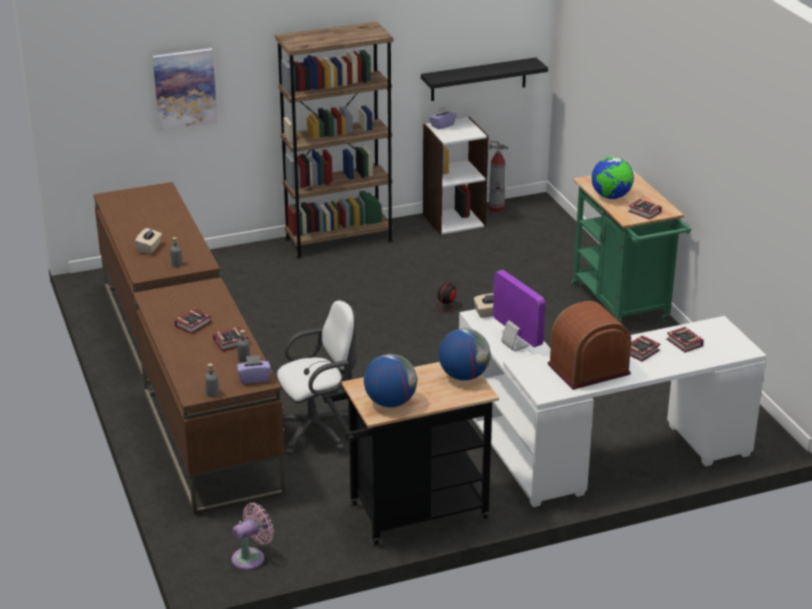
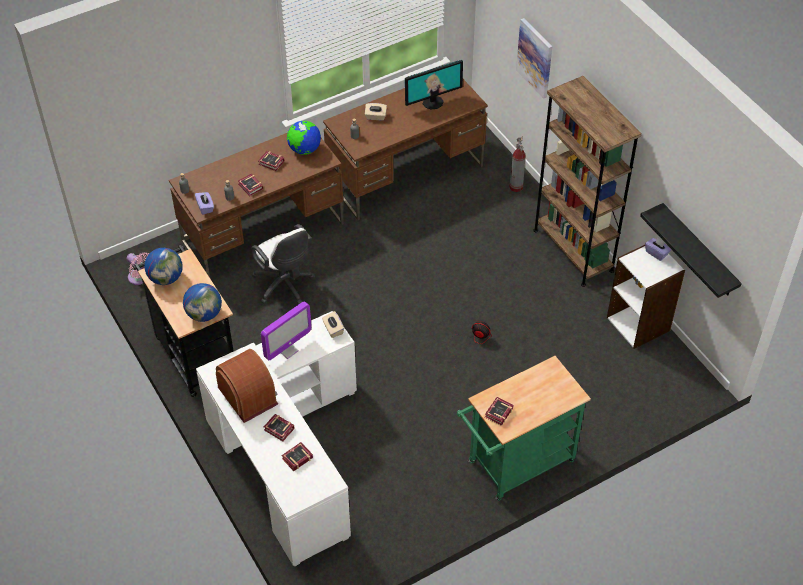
camera: 80 degrees right, 20 degrees up
(146, 211) = (432, 102): none -> monitor
(496, 209) = (673, 353): fire extinguisher -> fire extinguisher (516, 187)
(611, 197) = (523, 386): globe -> globe (304, 149)

